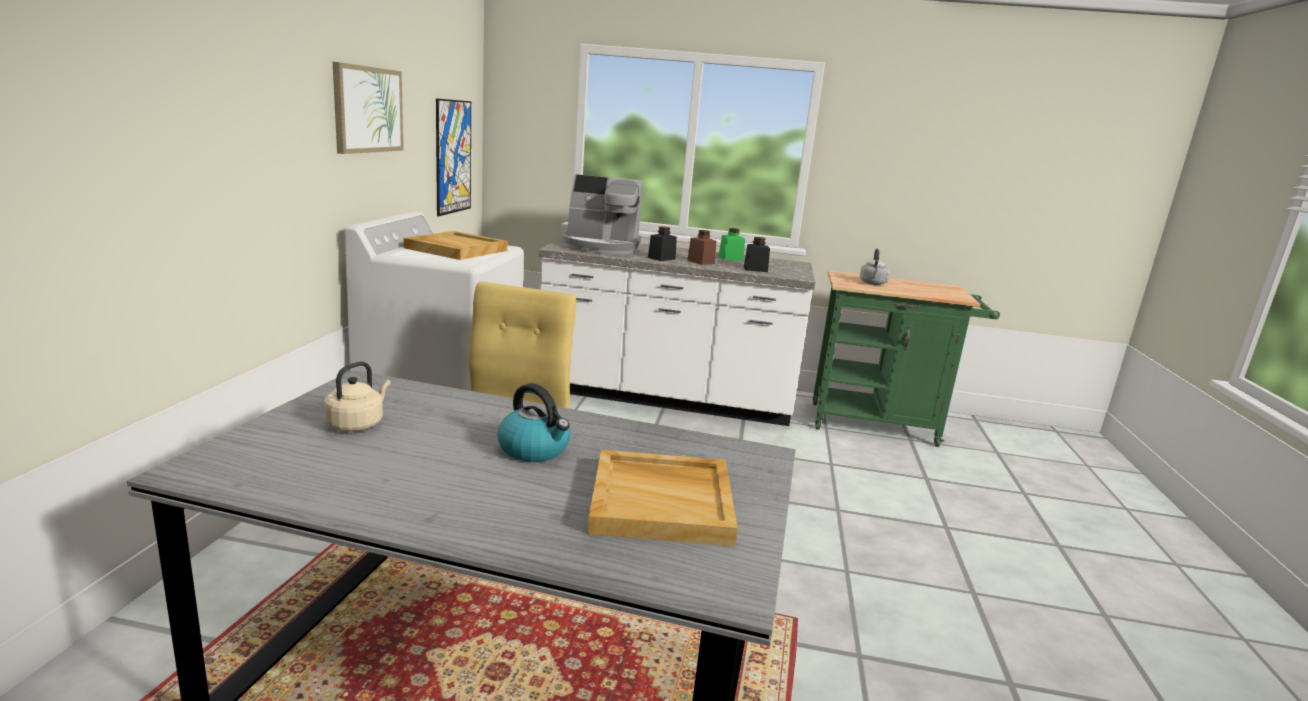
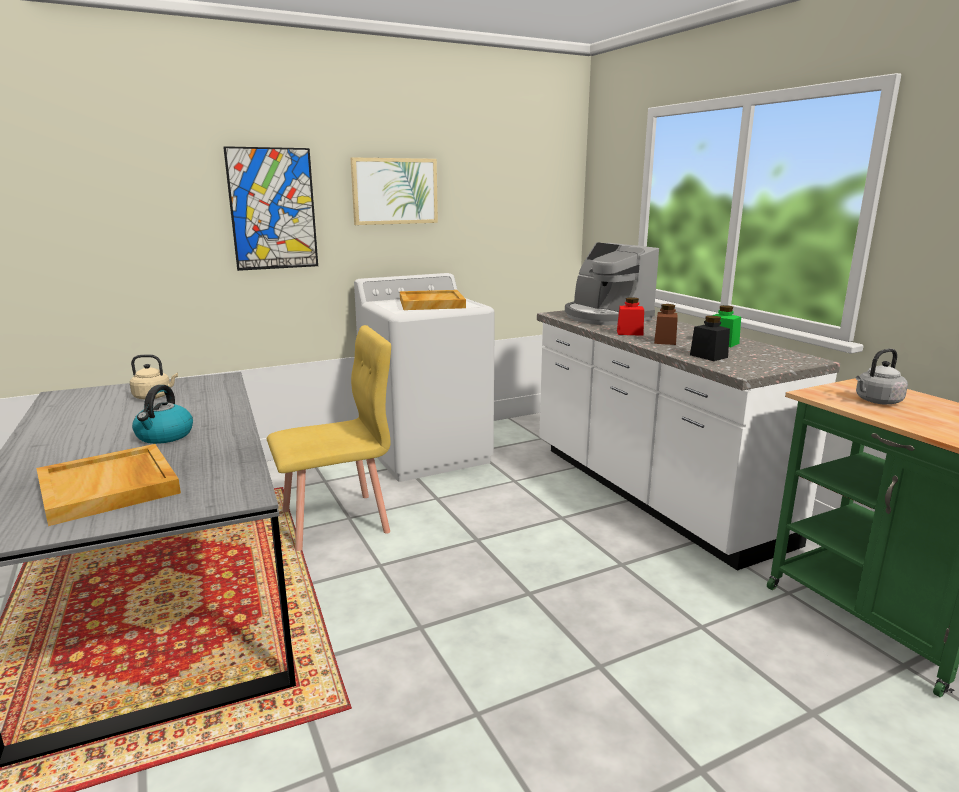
camera: 55 degrees right, 0 degrees up
(453, 157) = (525, 229): picture -> picture (273, 209)
(661, 258) = (629, 333): black jar -> red jar

